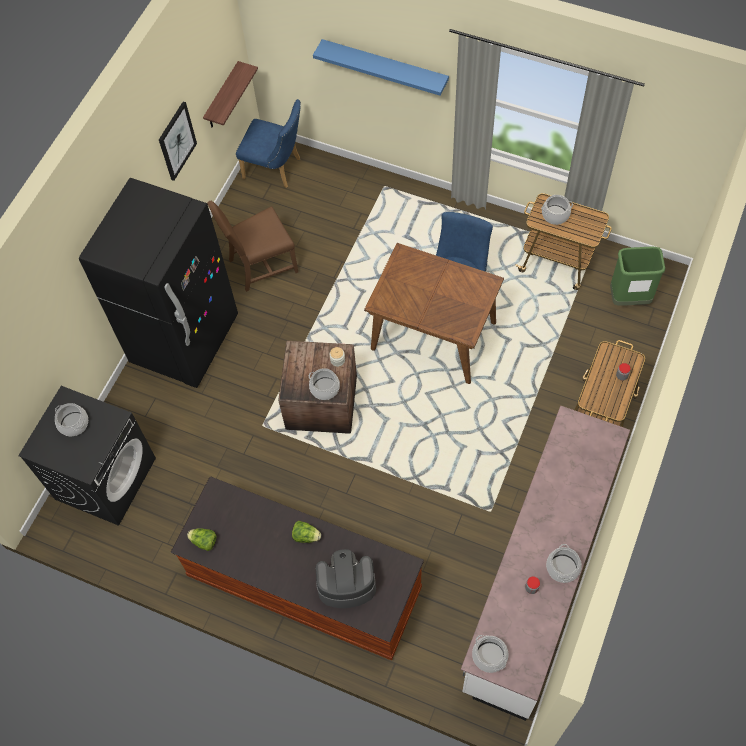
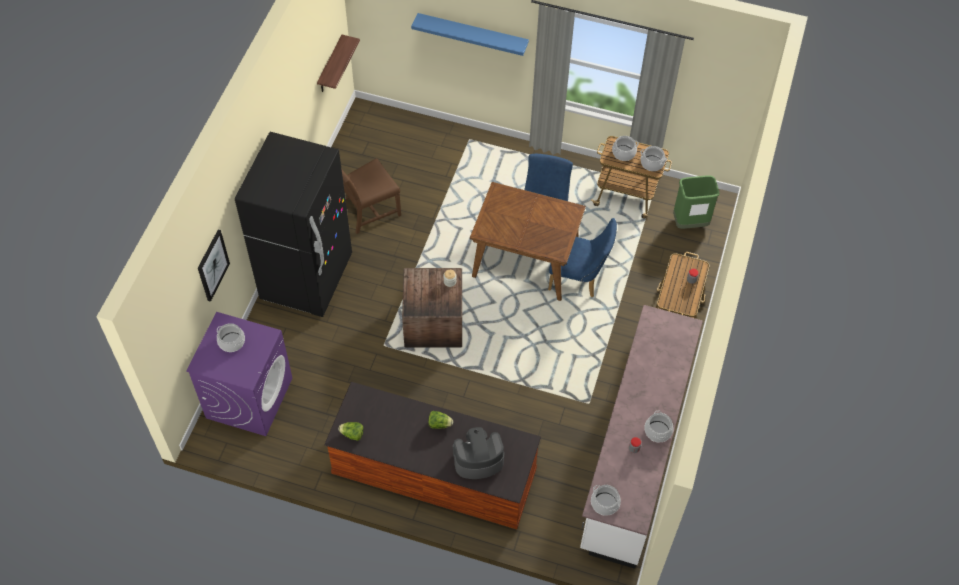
camera: 10 degrees left, 5 degrees down
(105, 478) = (249, 397): black washing machine -> purple washing machine
(177, 141) = (299, 102): picture -> picture (212, 265)
(276, 169) = (372, 129): blue chair -> blue chair (579, 279)
(324, 388) = (441, 305): cooking pot -> cooking pot (652, 163)

